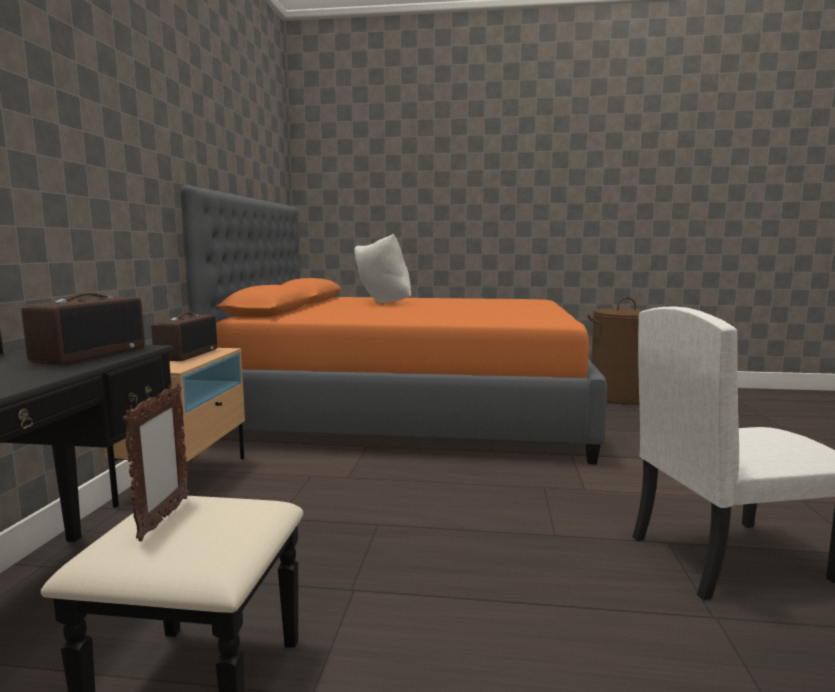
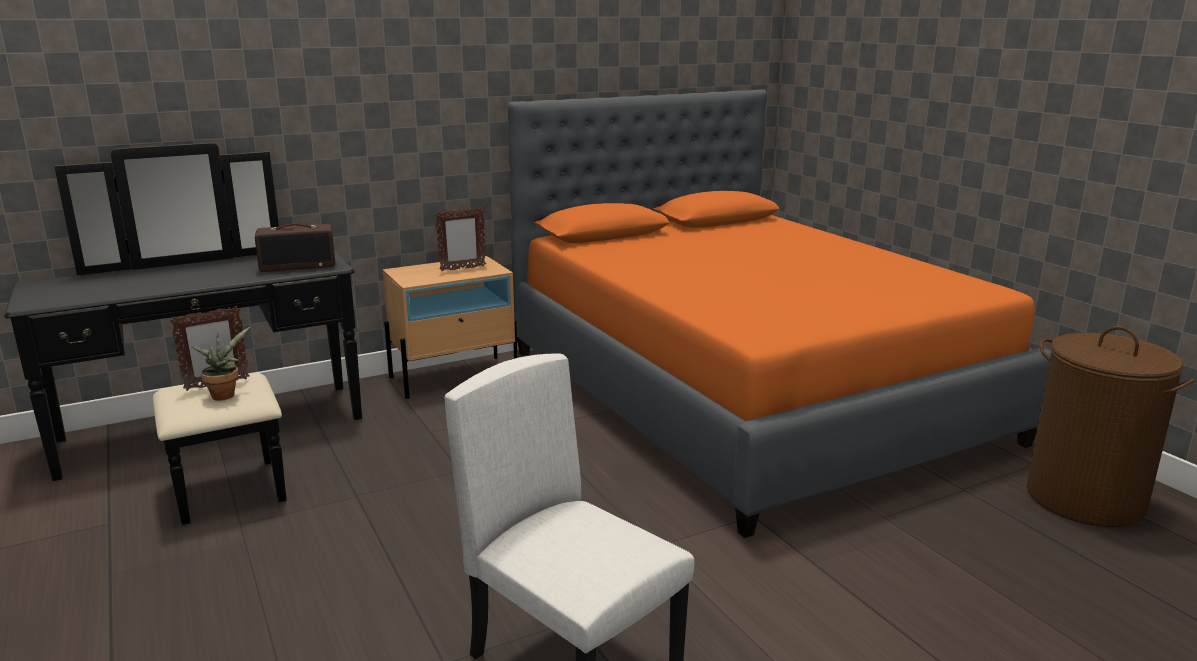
camera: 55 degrees right, 10 degrees up
(187, 354) = (462, 268): radio -> picture frame
(215, 517) = (225, 394): none -> potted plant
(382, 304) = (748, 247): white pillow -> none

